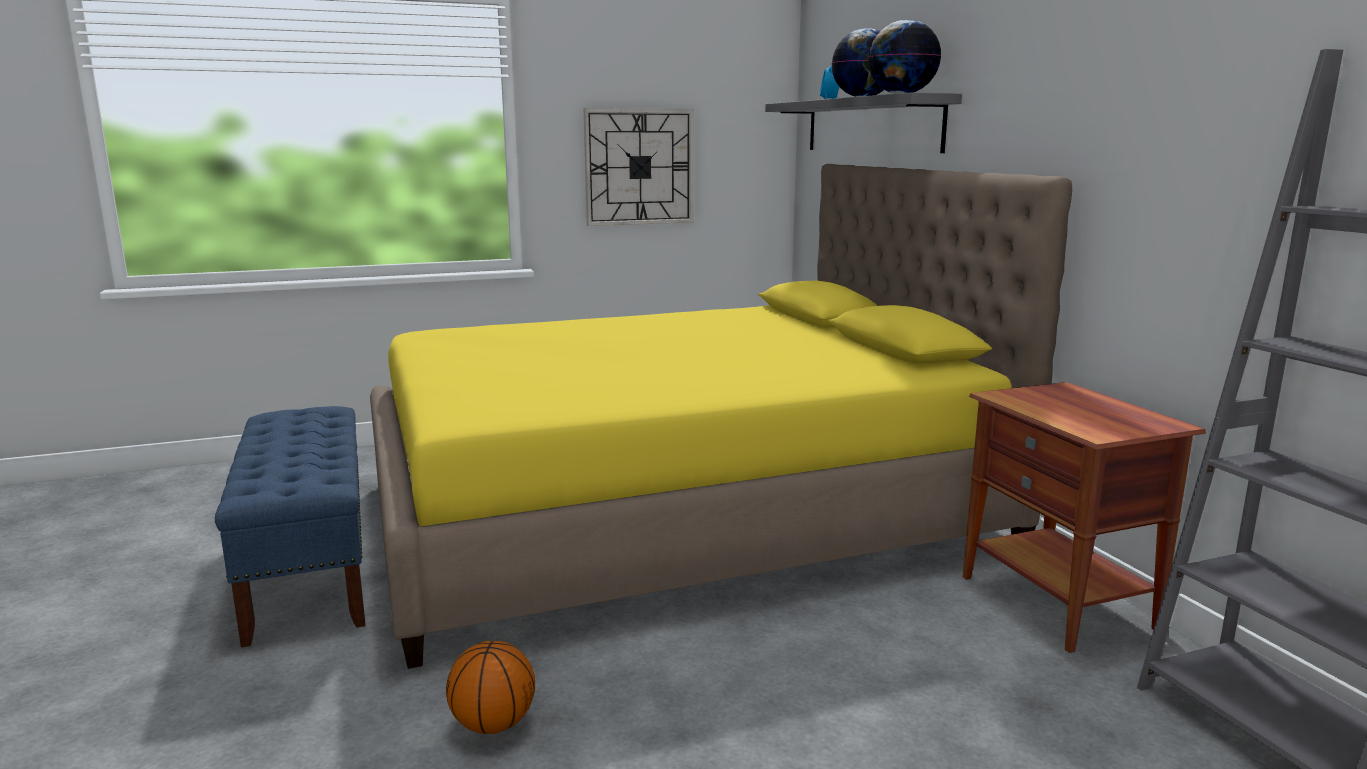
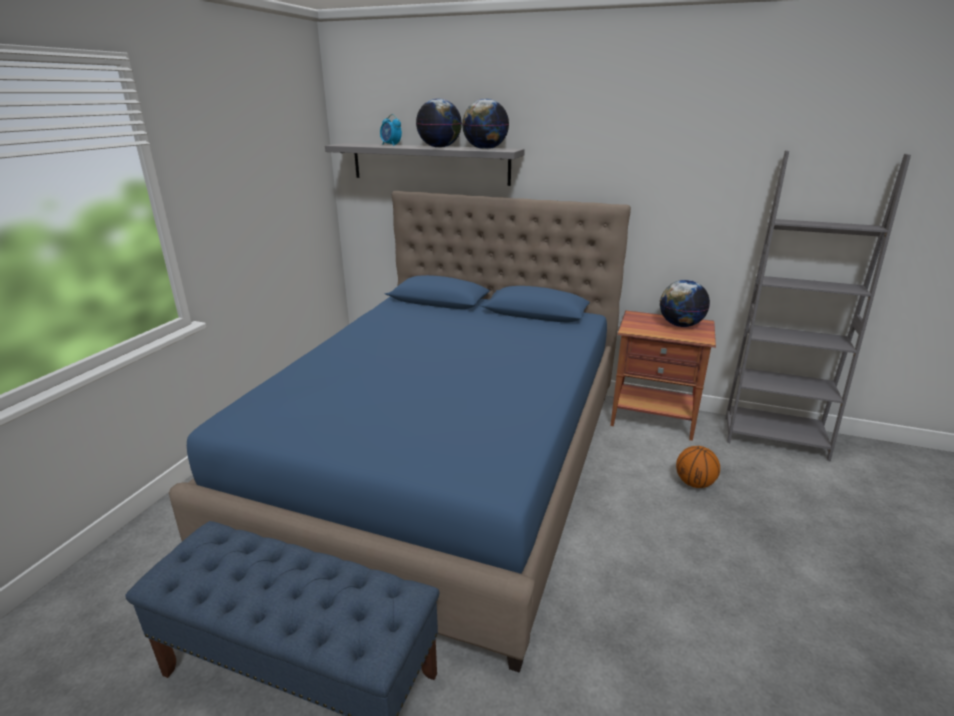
camera: 50 degrees left, 10 degrees up
(493, 724) = (618, 656): basketball -> basketball (694, 483)
(639, 167) = (253, 210): wall clock -> none
(679, 513) = (445, 463): yellow bed -> blue bed
(1110, 414) = (680, 325): none -> globe

